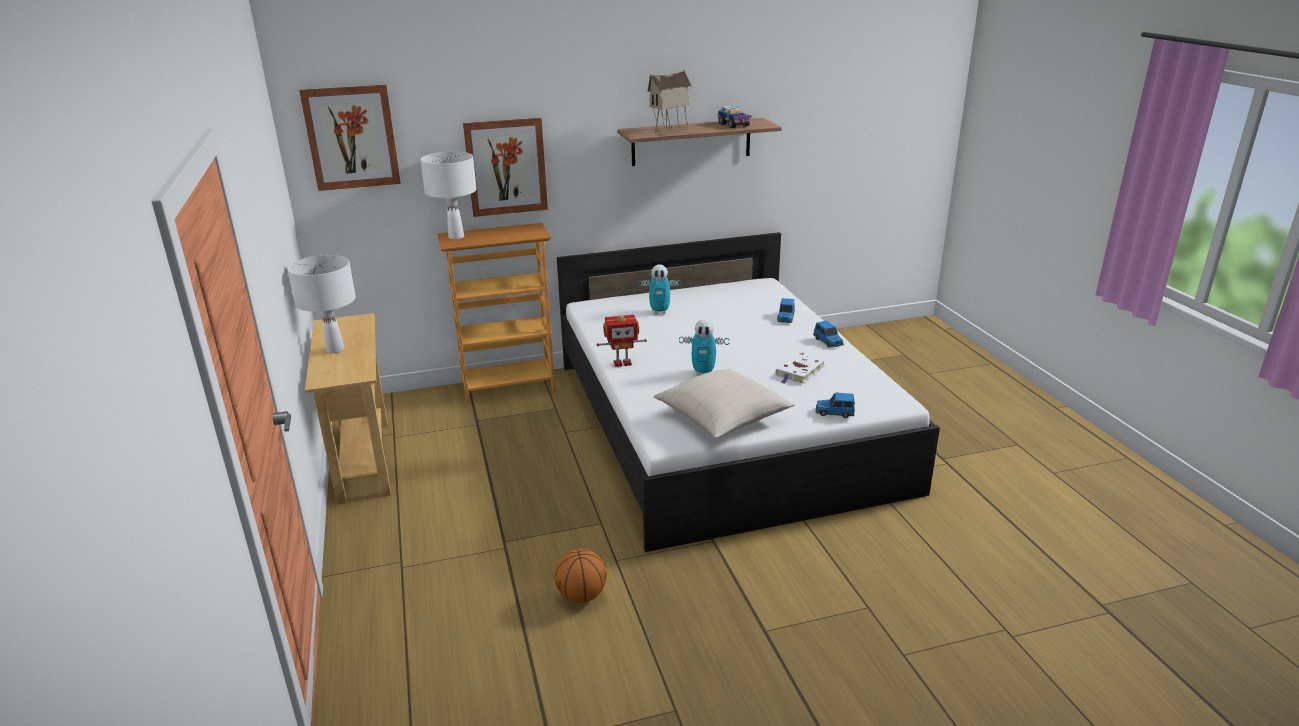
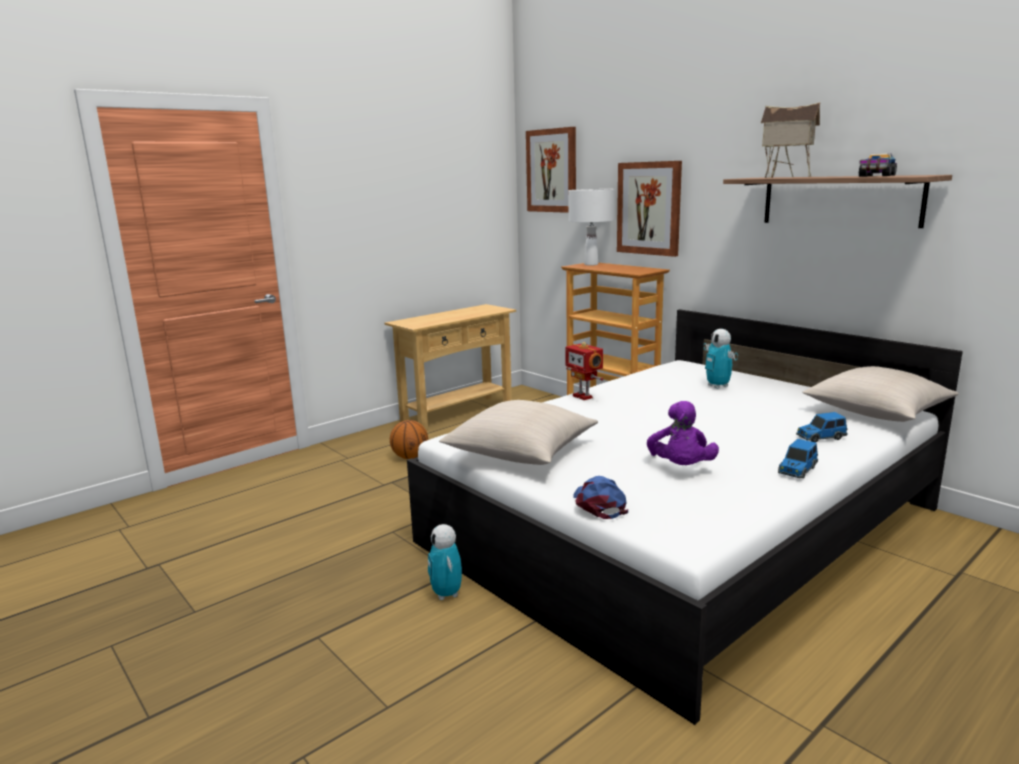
camera: 65 degrees right, 10 degrees down
(335, 350) = (447, 315): white table lamp -> none
(582, 596) = (336, 530): basketball -> basketball (410, 457)
(703, 372) = (610, 427): toy robot -> toy robot (446, 594)
(759, 289) = (877, 412): none -> beige pillow
(799, 371) = (680, 468): white book -> purple plush toy
(834, 412) = (599, 504): toy car -> blue cap

